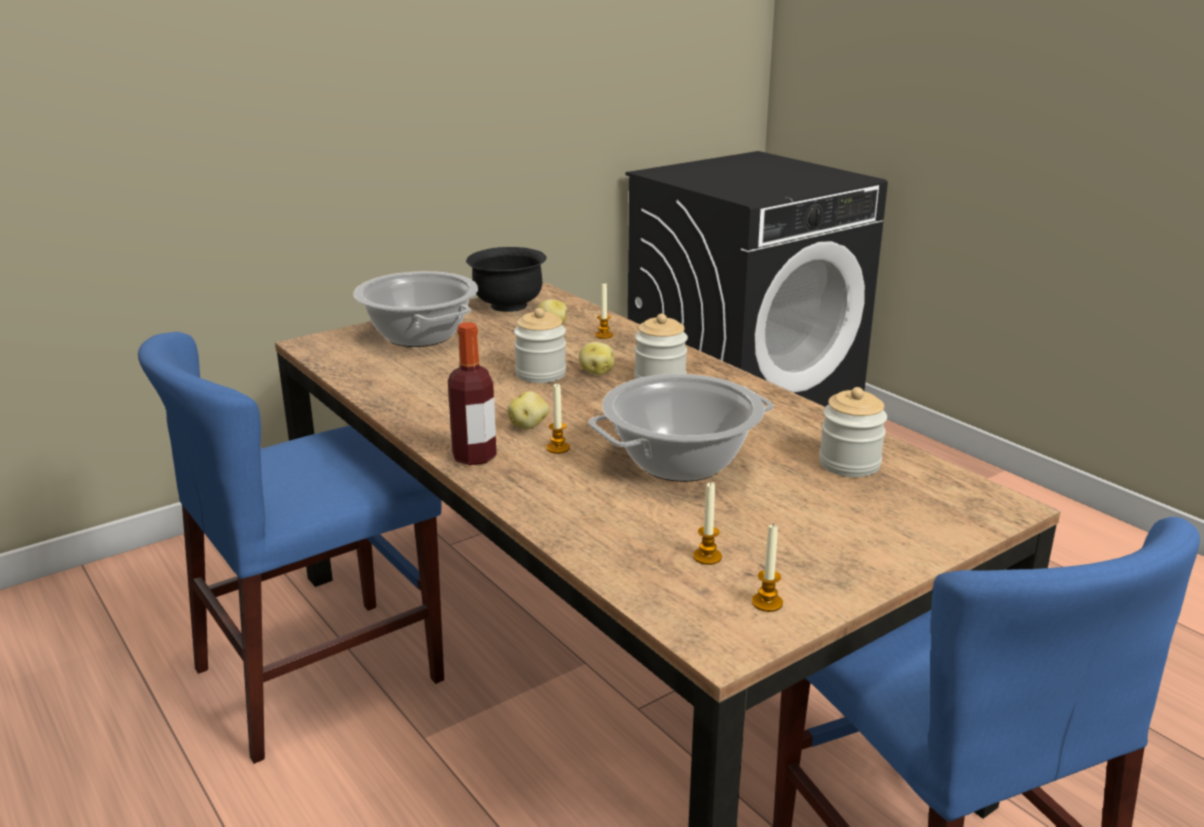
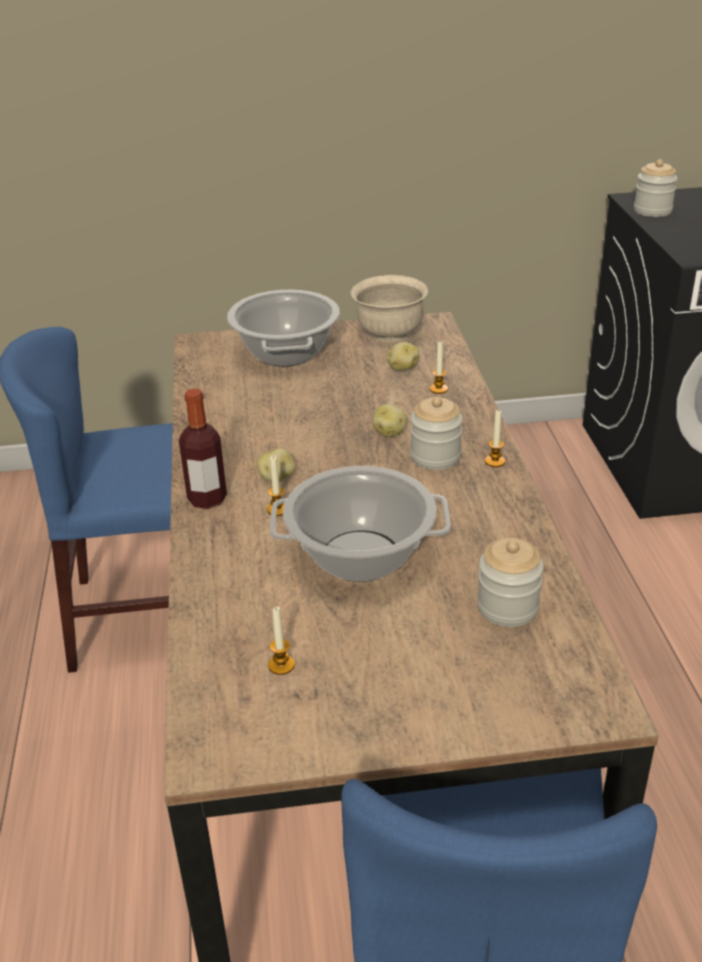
camera: 30 degrees right, 10 degrees up
(508, 306) = (389, 334): black bowl -> beige bowl
(540, 374) = (341, 422): jar -> jar (652, 211)
(767, 603) = (280, 730): candle -> candle (495, 461)

